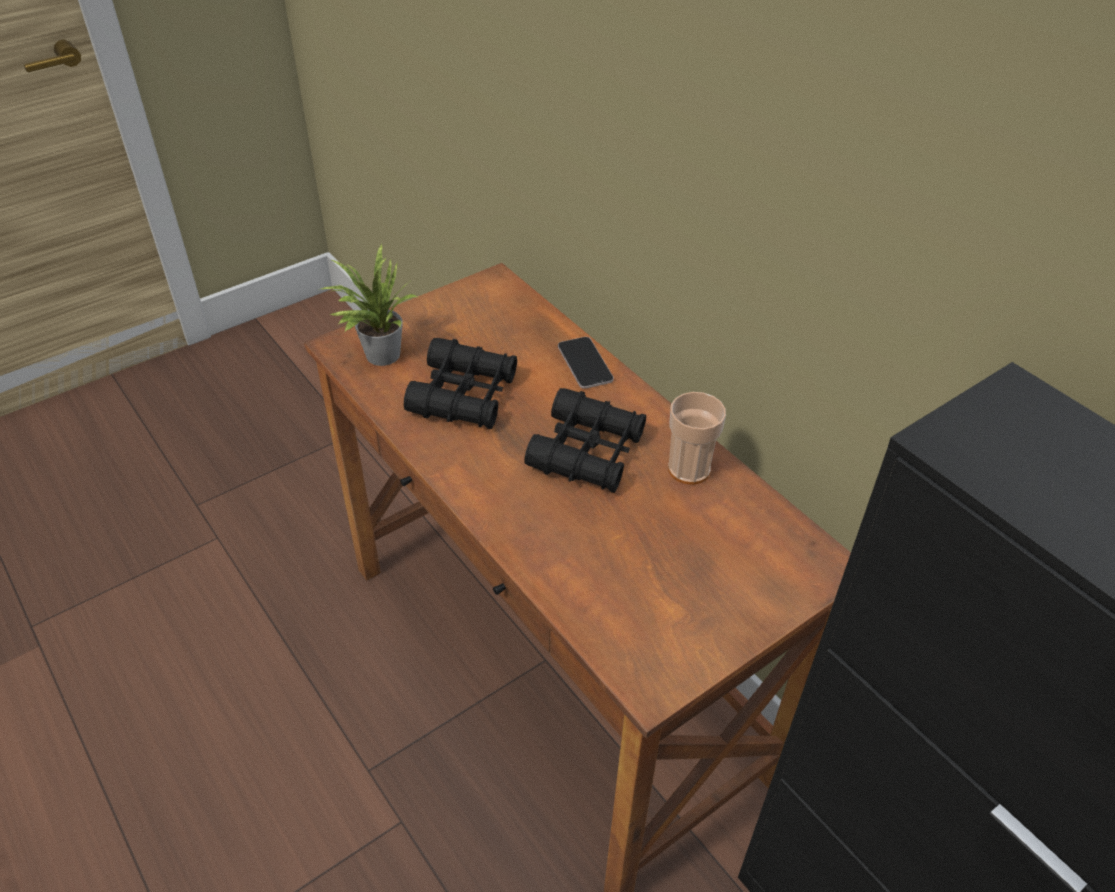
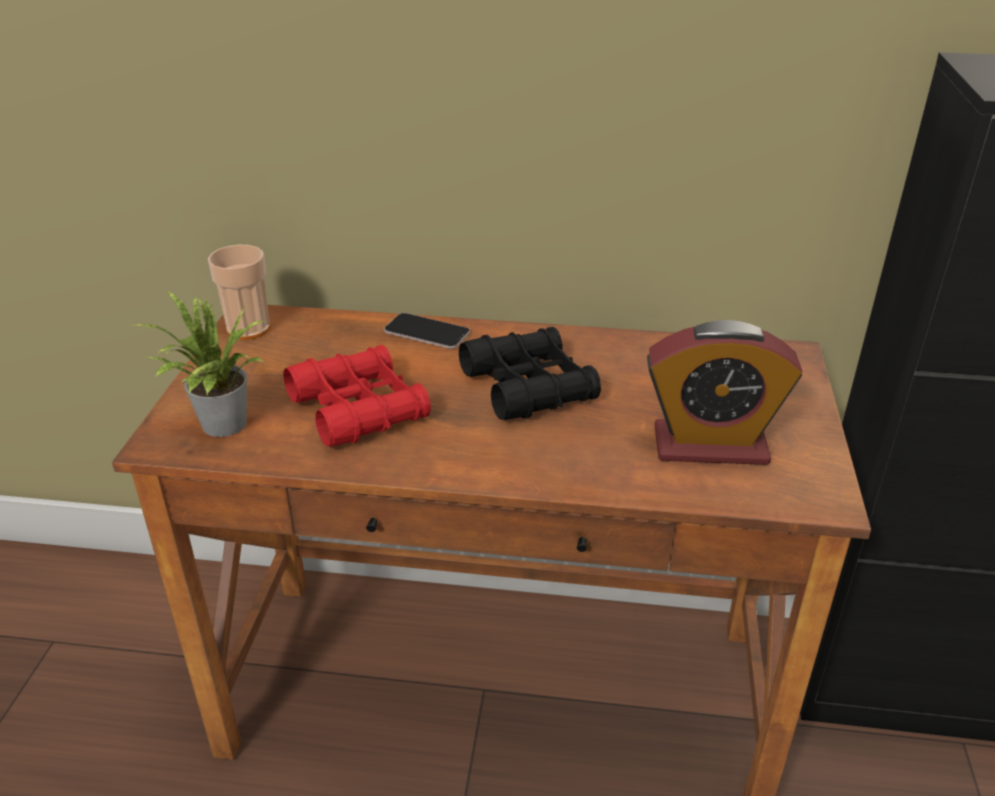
camera: 45 degrees left, 10 degrees down
(464, 395) = (358, 409): black binoculars -> red binoculars
(637, 585) = (710, 445): none -> alarm clock
(689, 469) = (617, 354): cup -> cup (248, 329)

